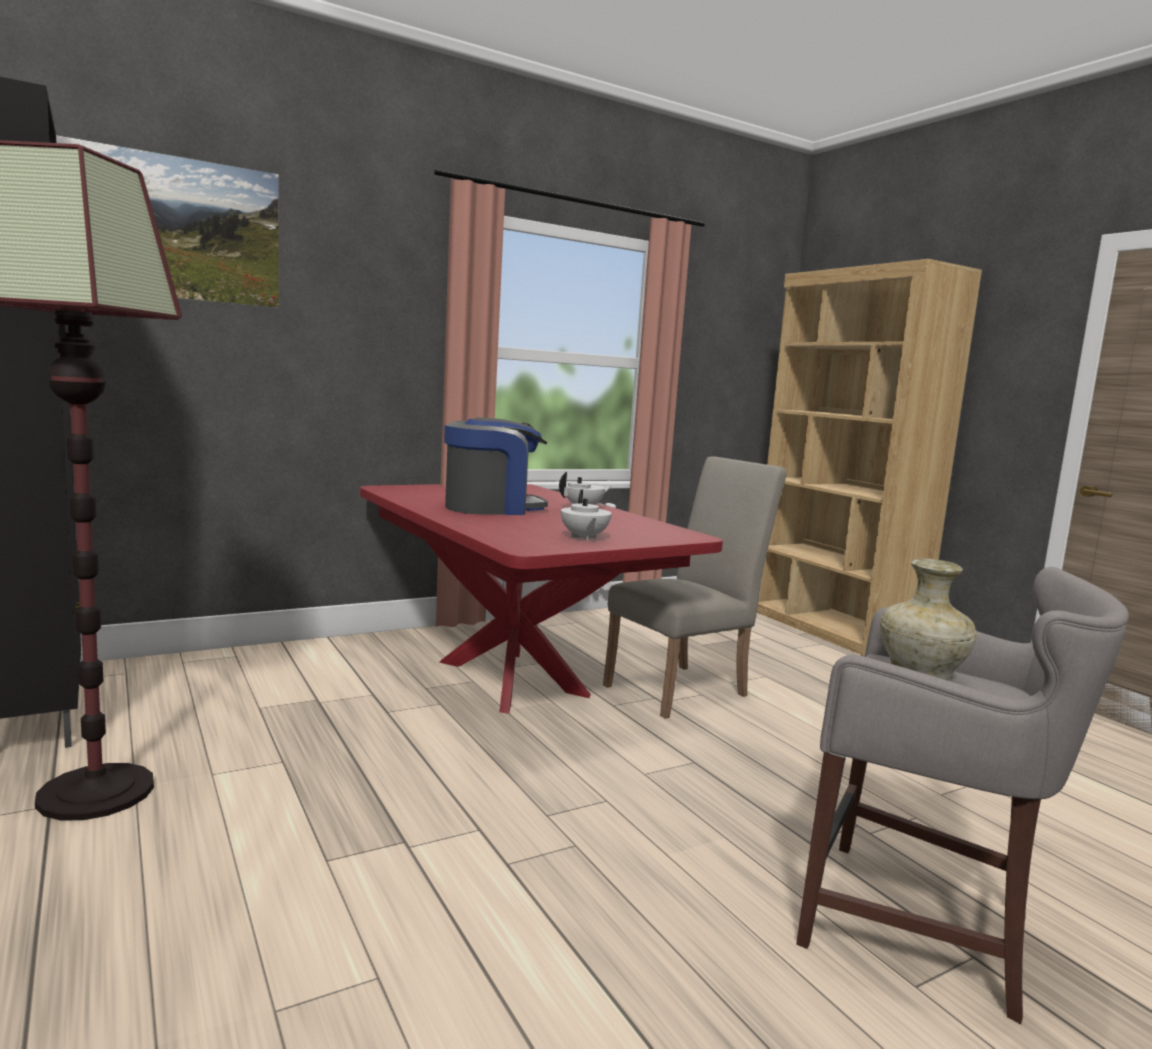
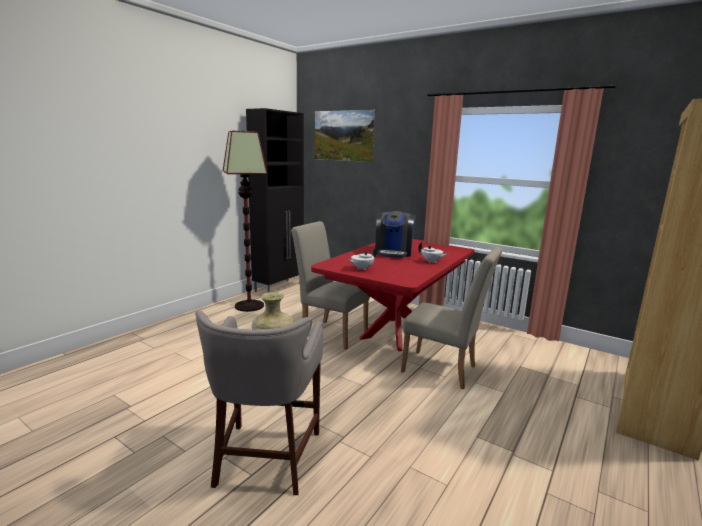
camera: 65 degrees right, 5 degrees up
(441, 732) = (330, 333): none -> beige chair
(492, 508) = (393, 252): coffee machine -> coffee machine turned 60 degrees clockwise

